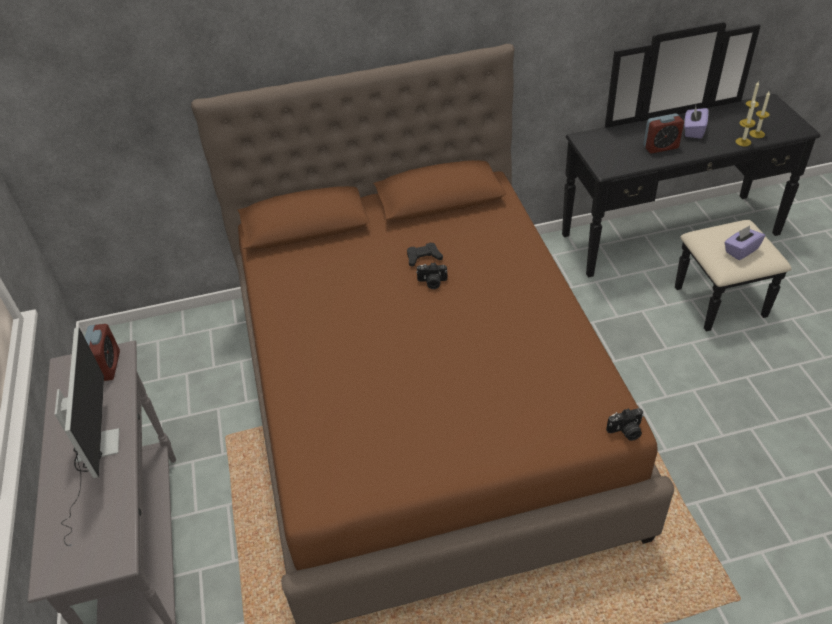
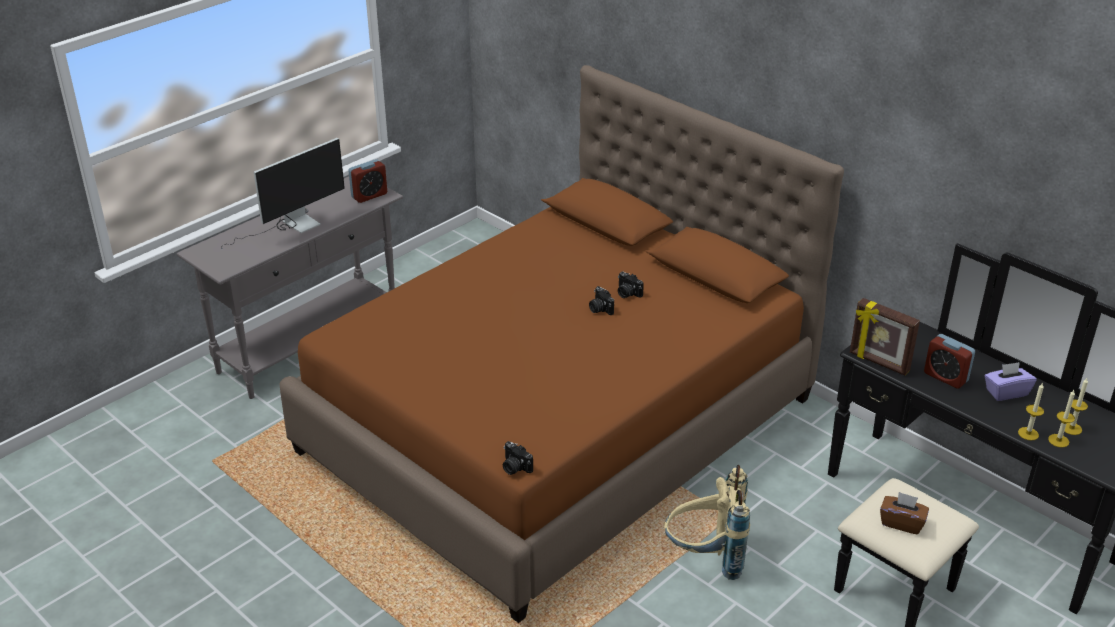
camera: 55 degrees right, 10 degrees down
(423, 257) = (627, 293): black game controller -> camera
(624, 168) = (878, 362): none -> picture frame
(637, 384) = (705, 558): none -> beige backpack
(741, 250) = (901, 523): purple tissue box -> brown tissue box

